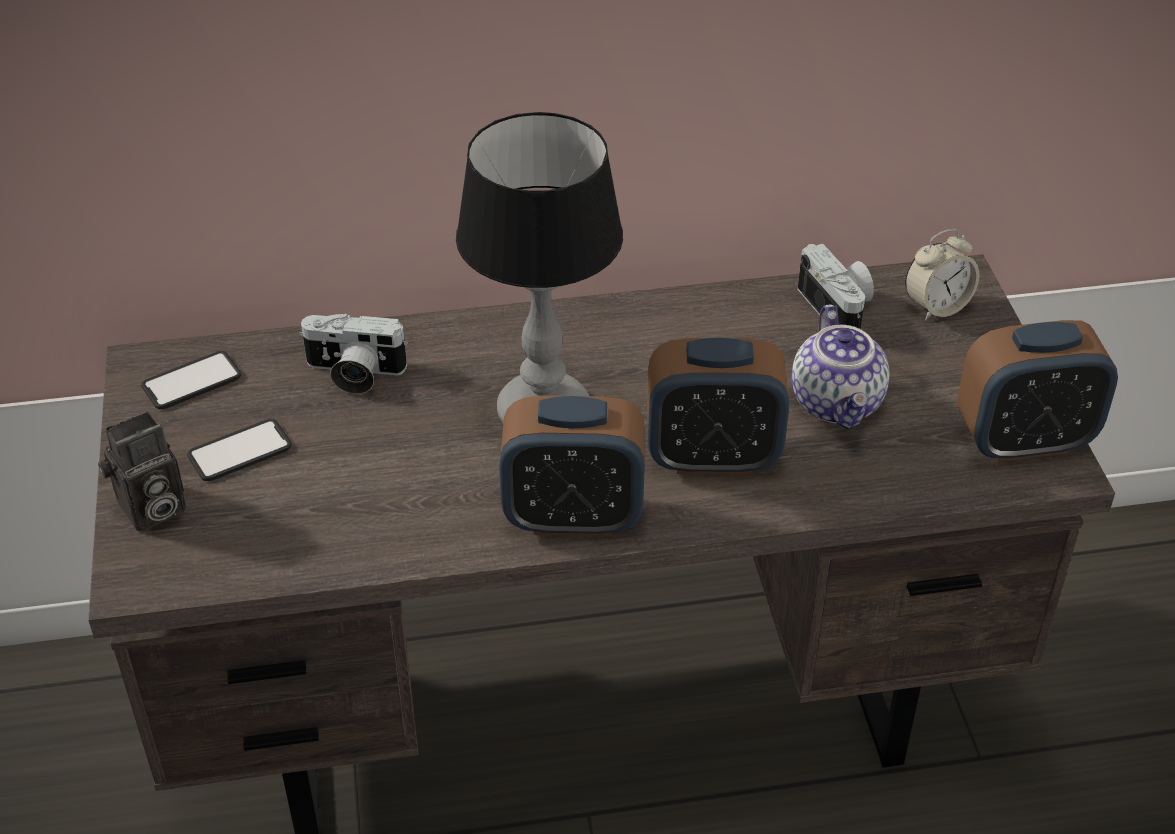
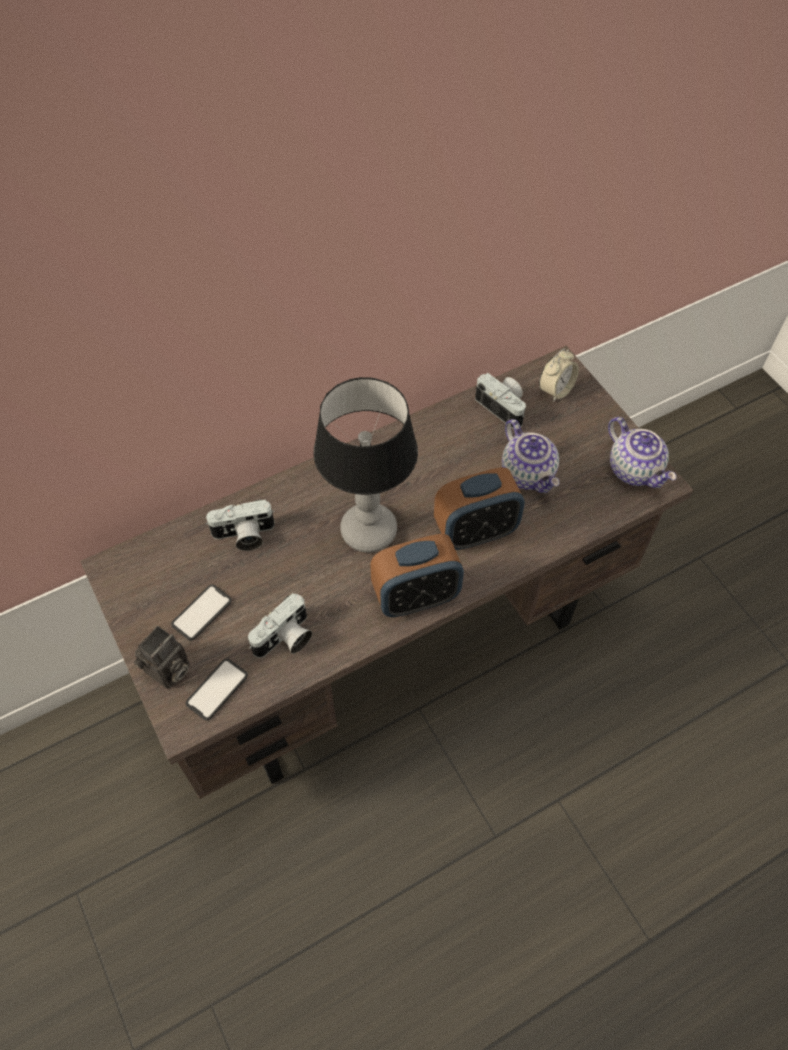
camera: 20 degrees left, 15 degrees up
(192, 381) = (147, 571): phone -> phone (217, 689)
(344, 517) = (285, 639): none -> camera
(1024, 441) = (635, 470): alarm clock -> teapot

